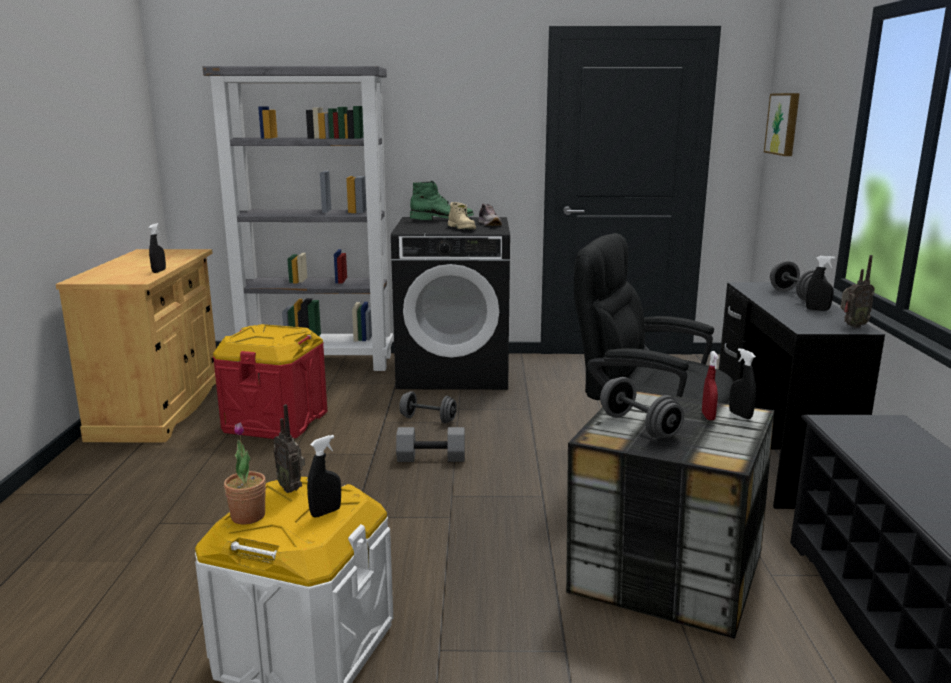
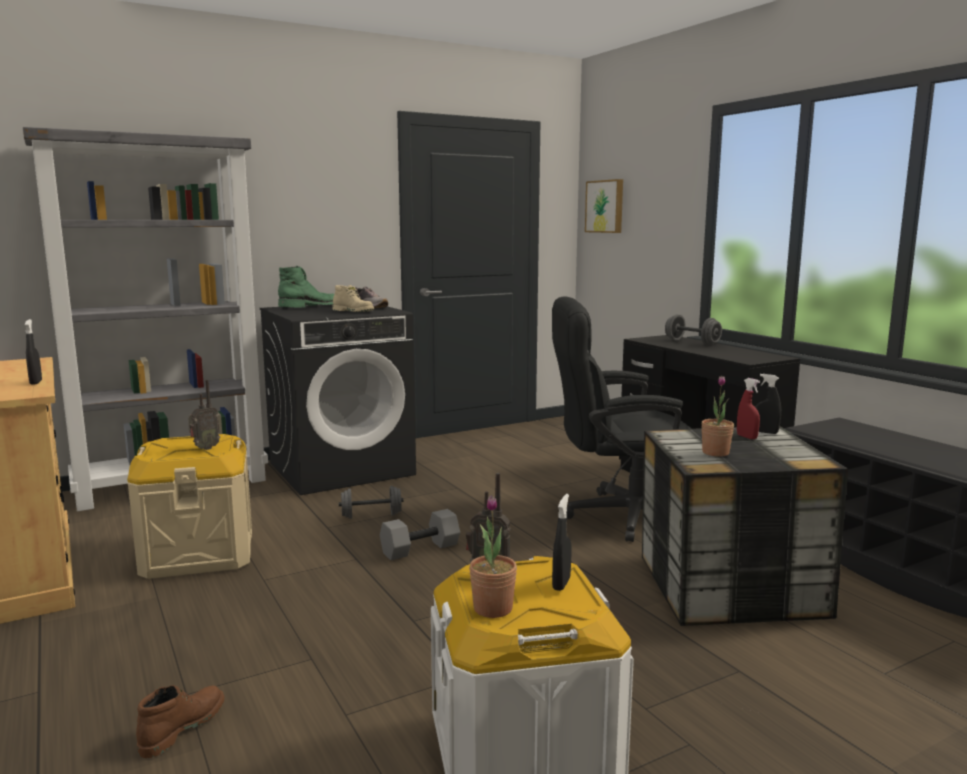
camera: 30 degrees left, 5 degrees down
(133, 544) = (182, 727): none -> brown boot
(275, 421) = (198, 553): red storage box -> beige storage box
(639, 426) = (715, 453): grey dumbbell -> potted plant
(817, 309) = (726, 349): black spray bottle -> none
(852, 326) = (771, 356): radio -> radio (204, 448)

